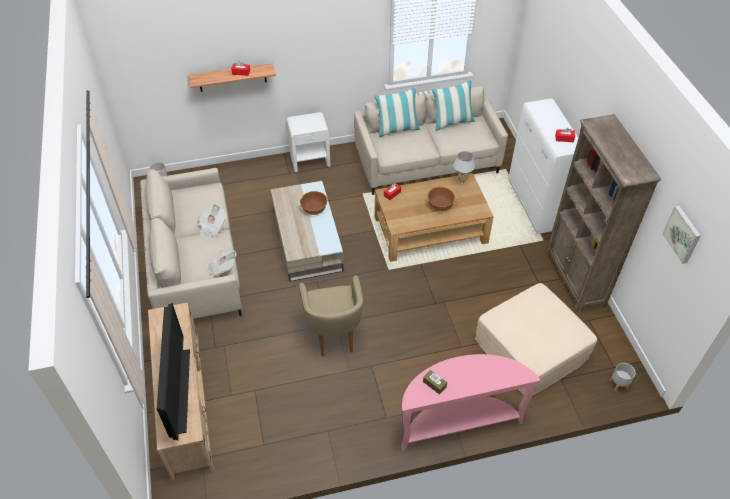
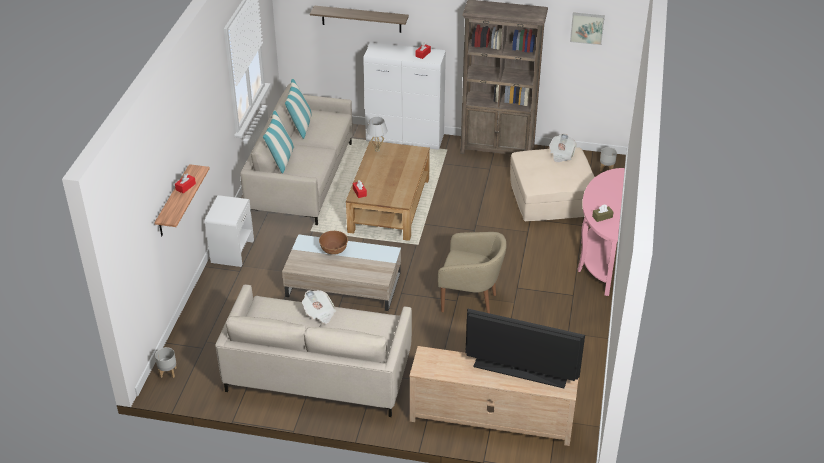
camera: 65 degrees left, 10 degrees down
(222, 267) = (380, 319): newspaper -> newspaper (561, 154)
(440, 205) = (395, 170): brown bowl -> none
(556, 71) = (361, 19): none -> shelf

